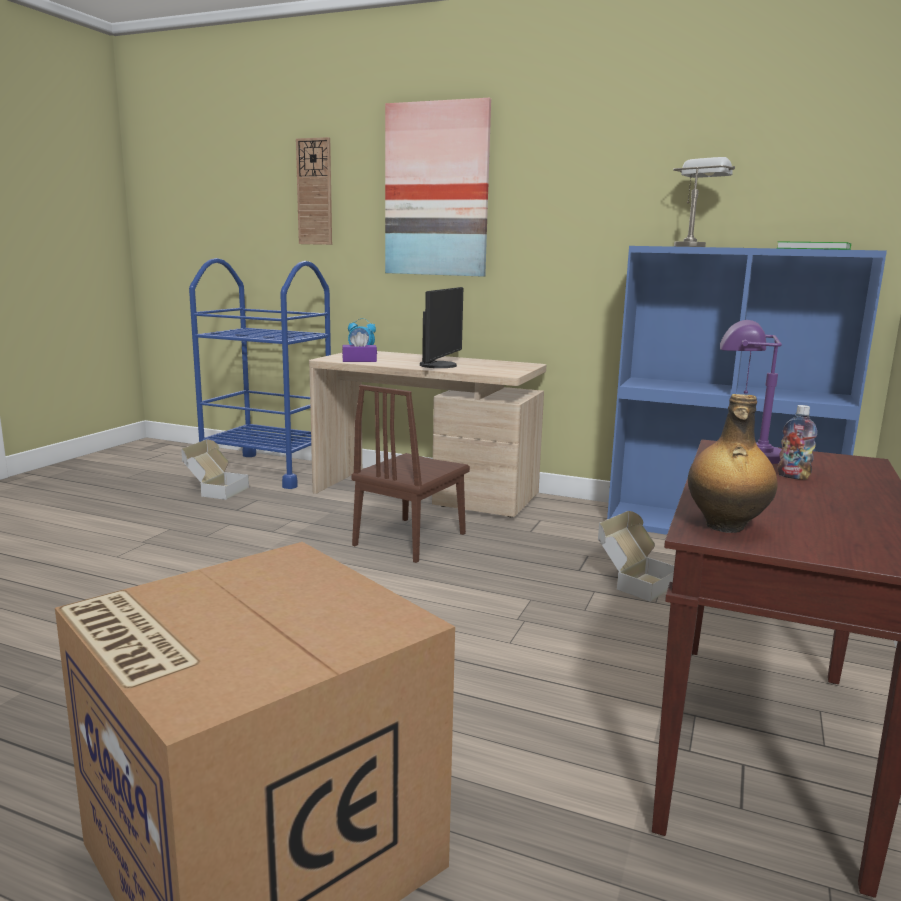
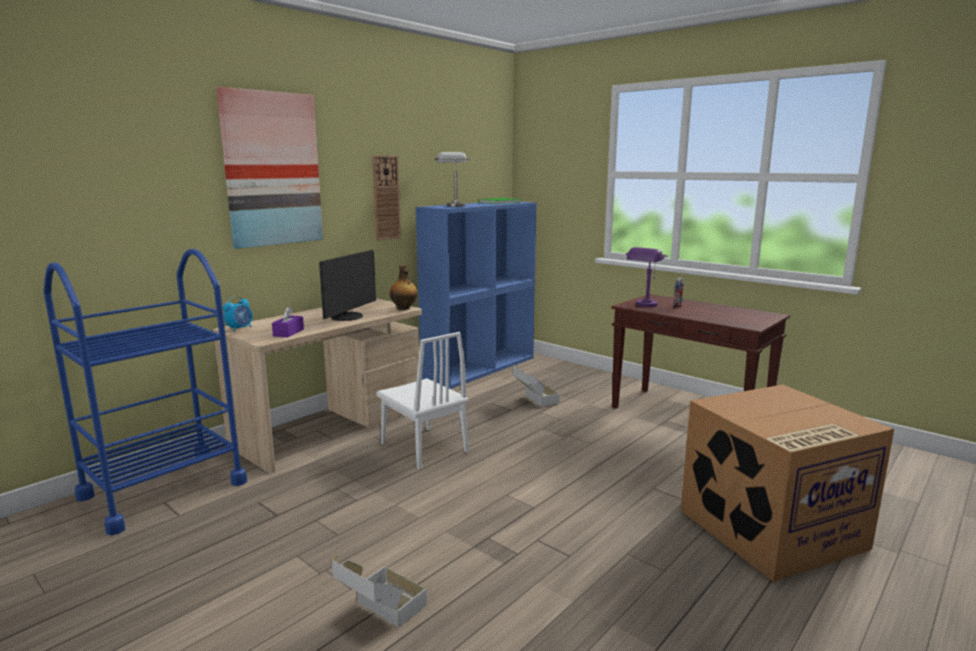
camera: 70 degrees left, 0 degrees up
(215, 490) = (197, 524): cardboard box -> cardboard box (379, 613)
(315, 192) = (134, 171): wall clock -> wall clock (386, 198)
(410, 539) = (423, 447): brown chair -> white chair
(440, 365) = (348, 317): monitor -> monitor turned 75 degrees clockwise
(725, 526) = (744, 323): bottle -> bottle (404, 308)

